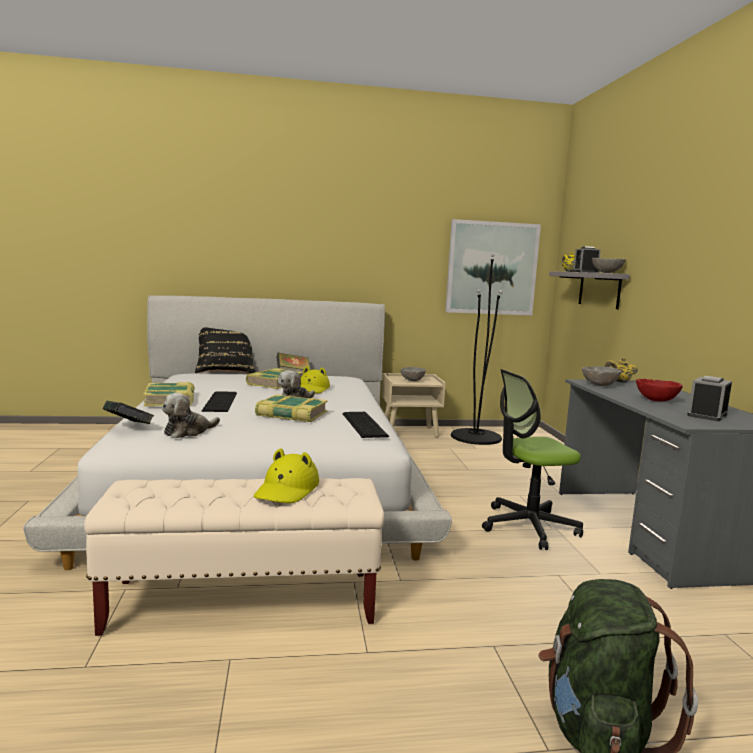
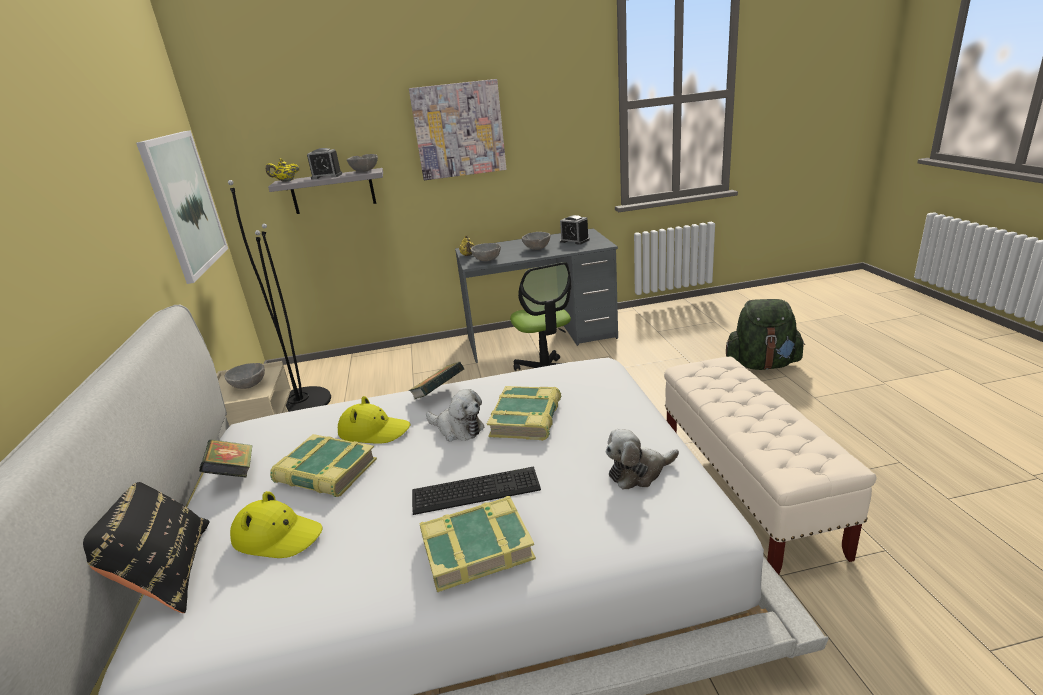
camera: 90 degrees left, 15 degrees up
(128, 428) = (655, 529): book -> book (438, 394)
(188, 432) = (638, 472): plush toy -> plush toy turned 120 degrees clockwise
(287, 490) = (733, 391): yellow hat -> yellow hat (278, 536)
(365, 424) = (544, 373): keyboard -> none
(656, 400) = (537, 249): red bowl -> grey bowl
(691, 242) = (459, 130): none -> picture

